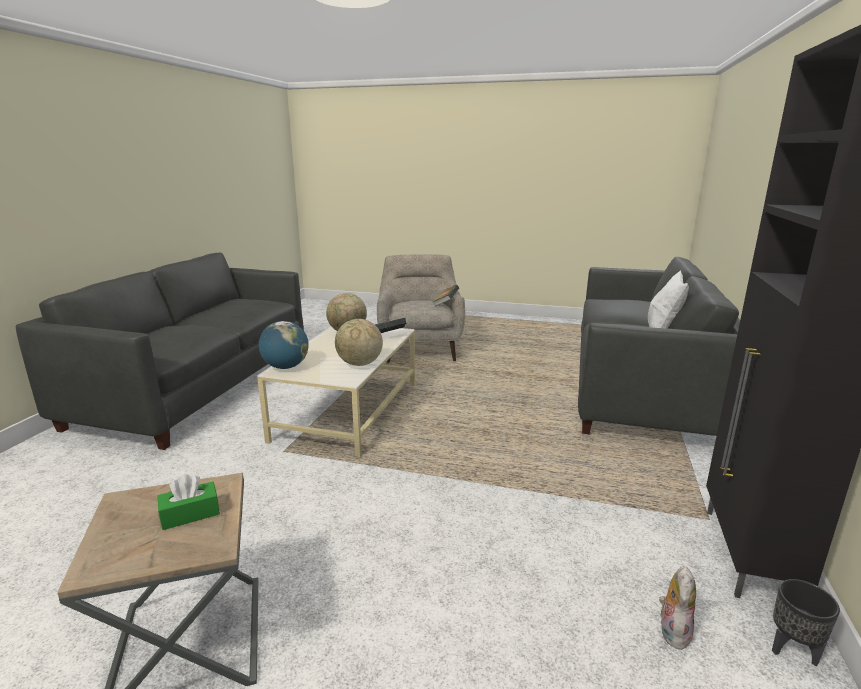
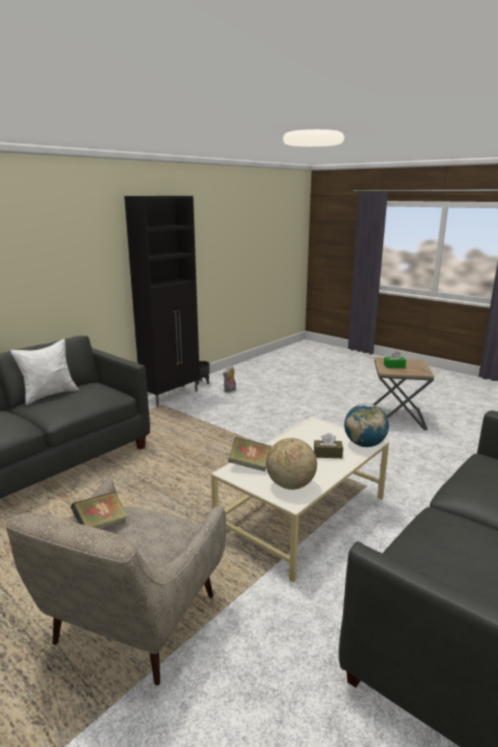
camera: 155 degrees left, 0 degrees up
(323, 353) = (327, 454): none -> brown tissue box
(359, 364) = (300, 434): globe -> none

